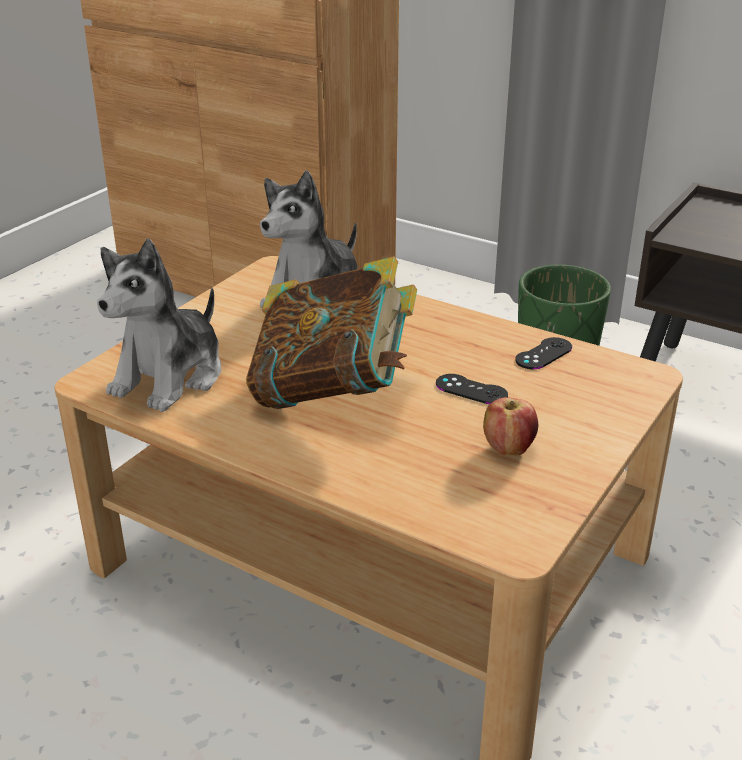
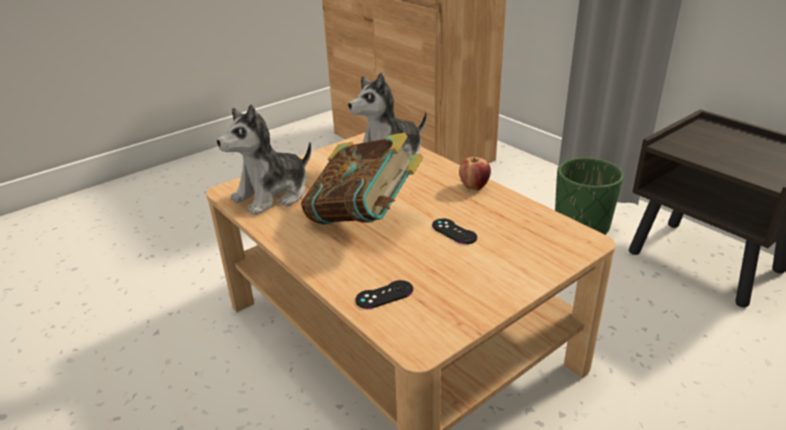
camera: 20 degrees right, 0 degrees up
(508, 449) = (454, 276): apple -> apple (474, 187)
(543, 354) = (519, 215): black game controller -> black game controller (384, 295)

